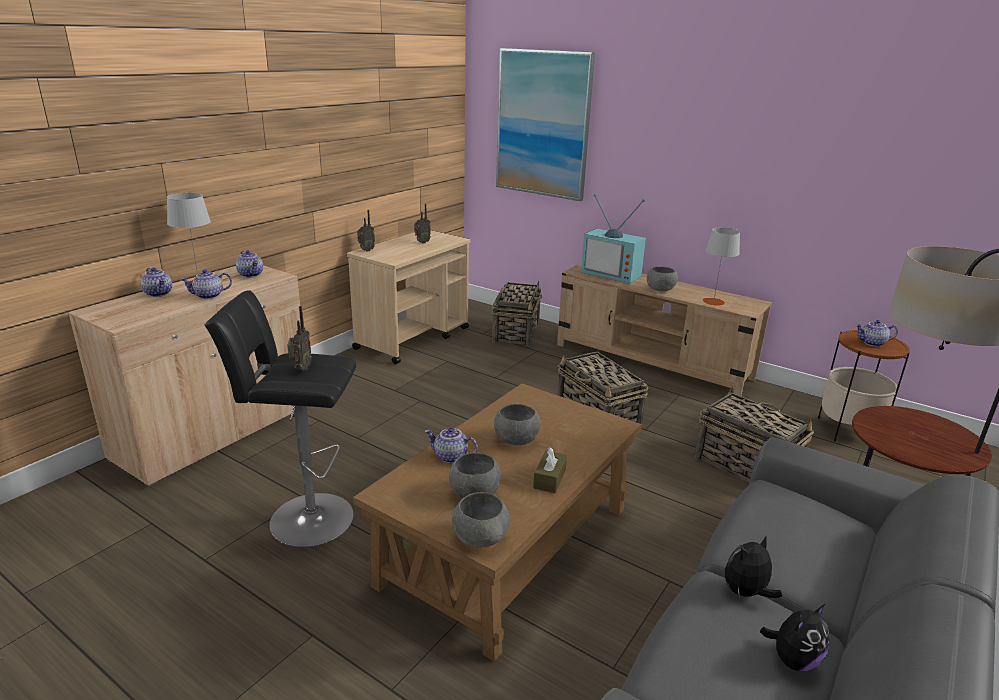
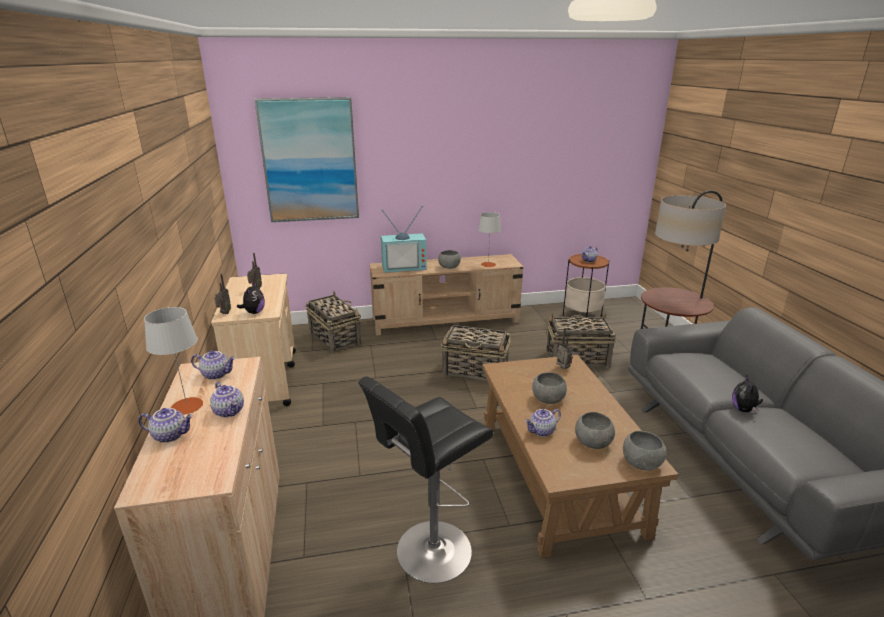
camera: 45 degrees left, 0 degrees up
(208, 296) = (230, 411): teapot -> teapot turned 60 degrees counterclockwise
(300, 370) = (434, 424): radio -> radio (562, 368)
(549, 479) = (603, 410): brown tissue box -> none
(793, 659) = (795, 426): plush toy -> plush toy (254, 312)

